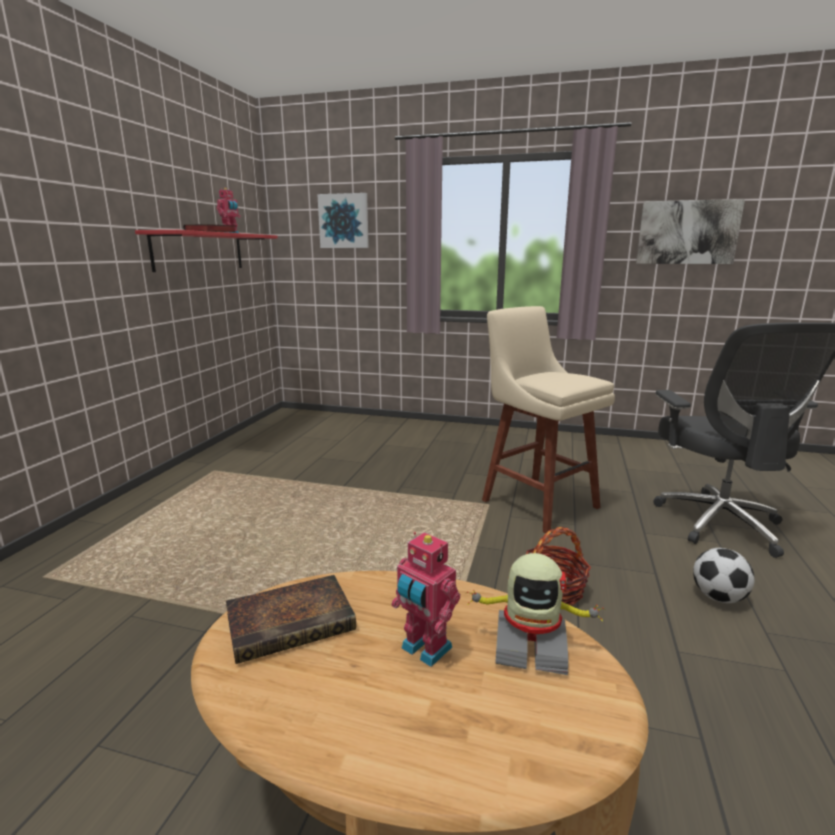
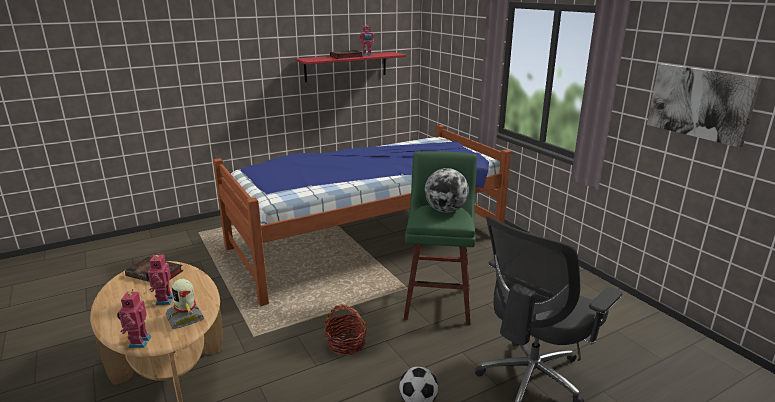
camera: 45 degrees right, 5 degrees up
(344, 221) = (456, 45): picture -> none
(353, 482) = (366, 241): none -> bed
(538, 502) = (438, 301): beige stool -> green stool
(553, 375) = (445, 210): none -> globe
(577, 749) = (138, 342): none -> toy robot

